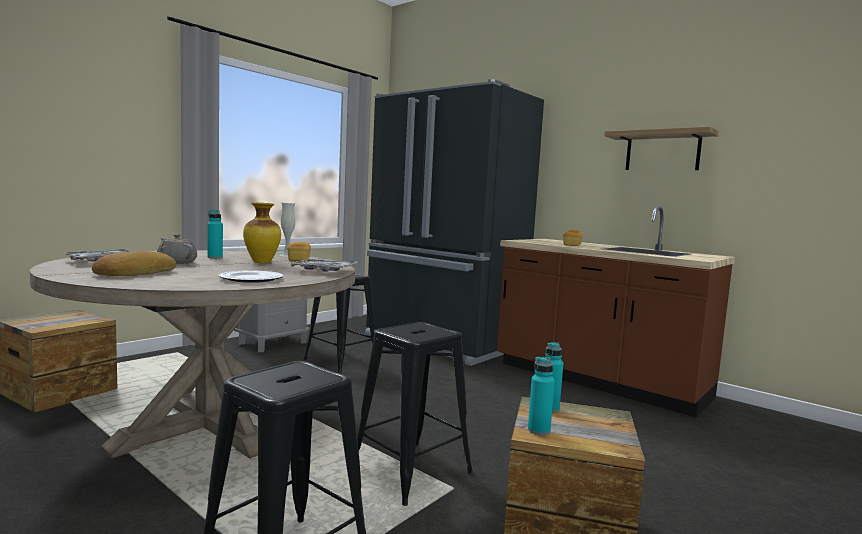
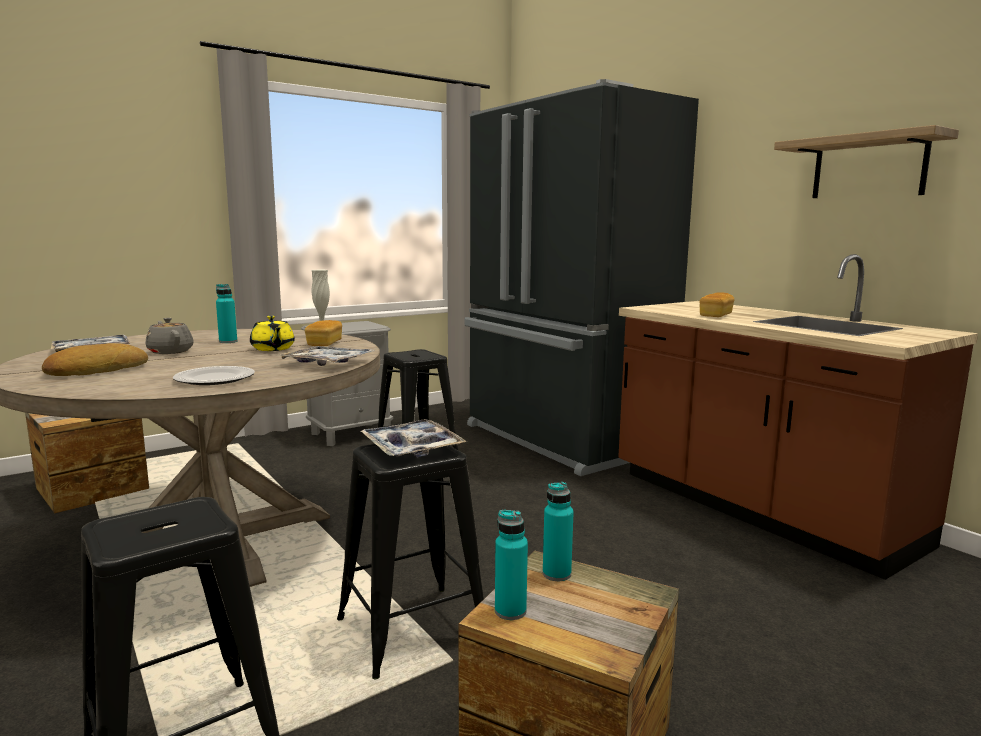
camera: 15 degrees right, 5 degrees up
(262, 262) = (273, 349): vase -> yellow teapot
(418, 329) = (412, 448): none -> tray

